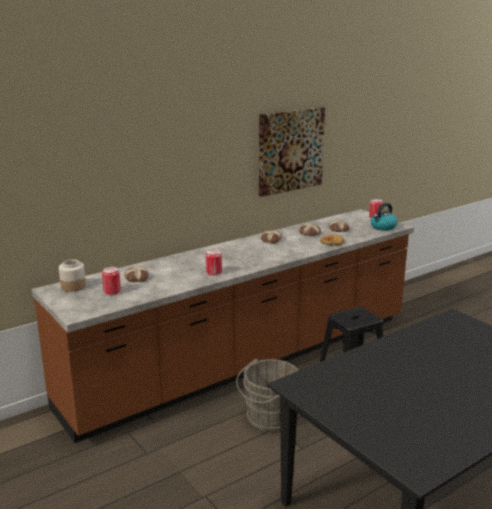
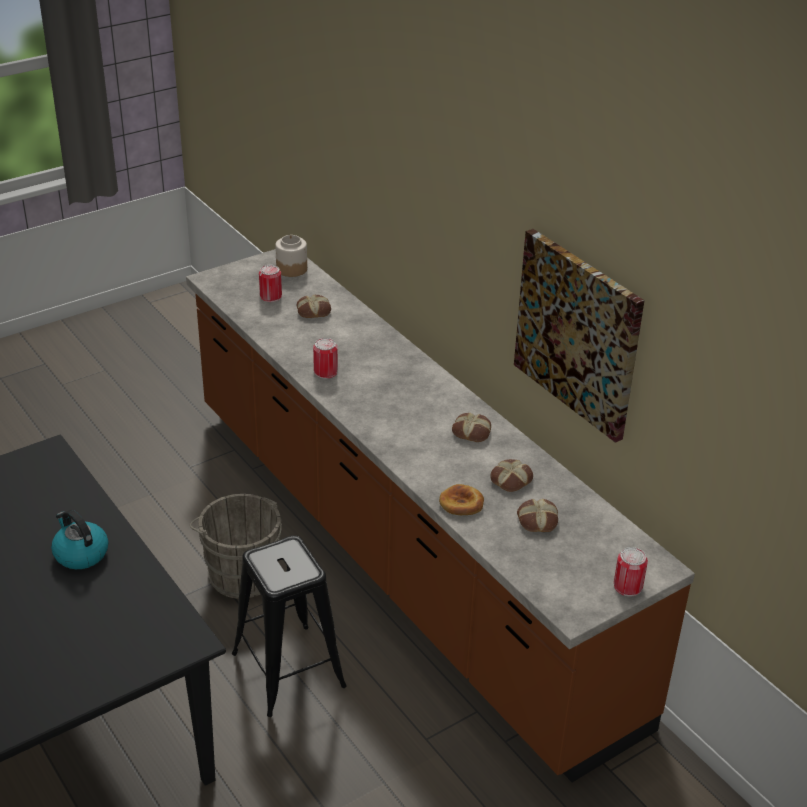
camera: 90 degrees right, 15 degrees up
(383, 227) = (559, 587): kettle -> kettle (80, 554)

